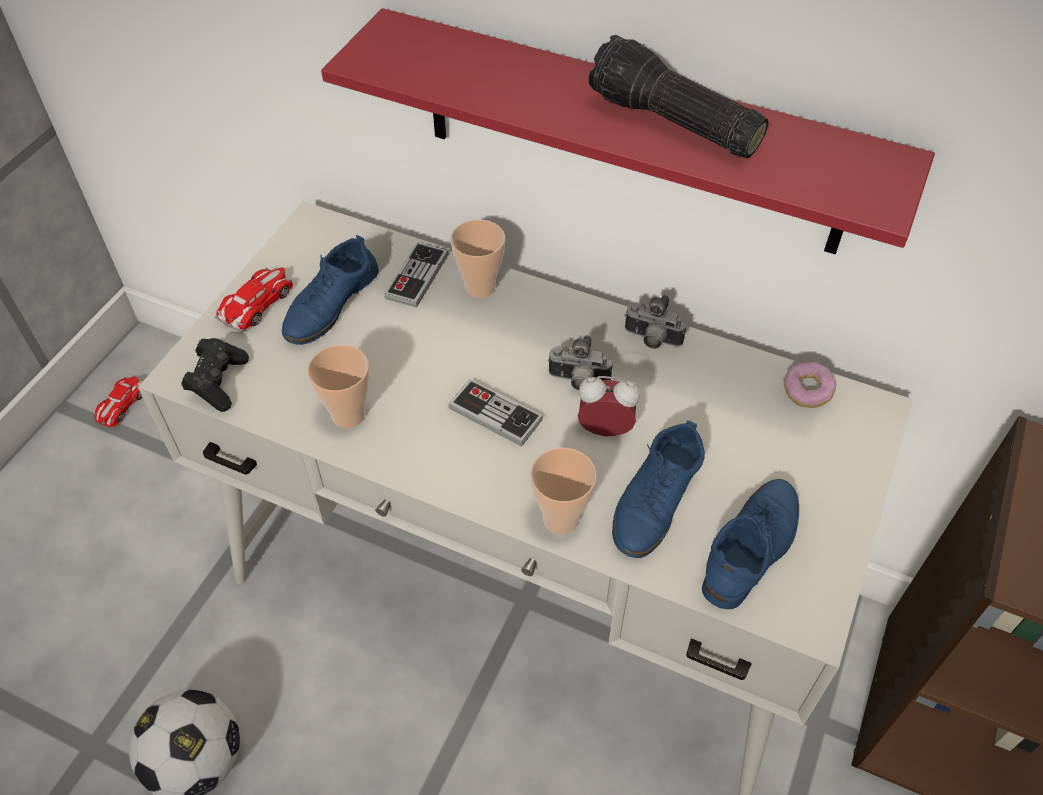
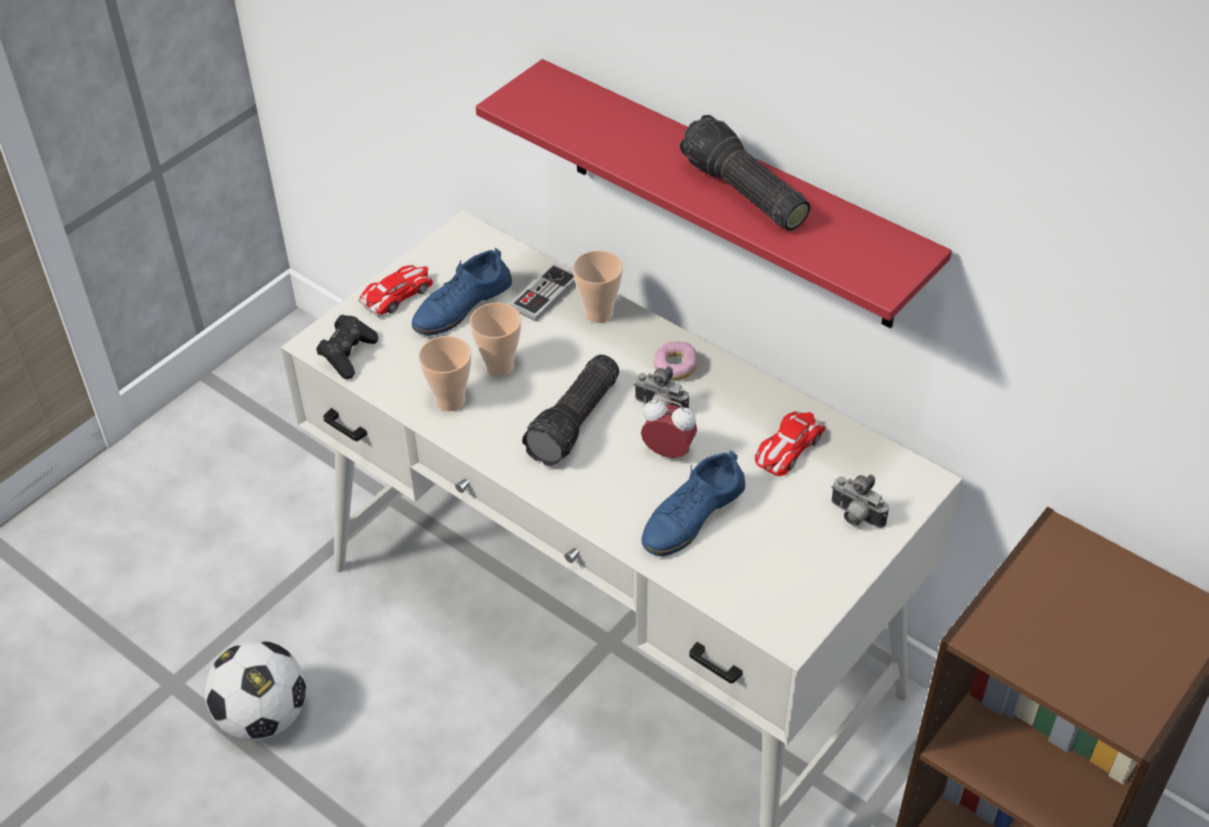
camera: 15 degrees right, 5 degrees down
(121, 404) = (263, 385): toy car -> toy car (788, 448)
(495, 414) = (576, 423): game controller -> flashlight
(560, 519) = (604, 515): cup -> cup (499, 367)
(651, 340) = (738, 386): camera -> camera (854, 516)
(751, 547) = (760, 568): blue shoe -> none
(806, 392) = (864, 454): donut -> donut (675, 368)

